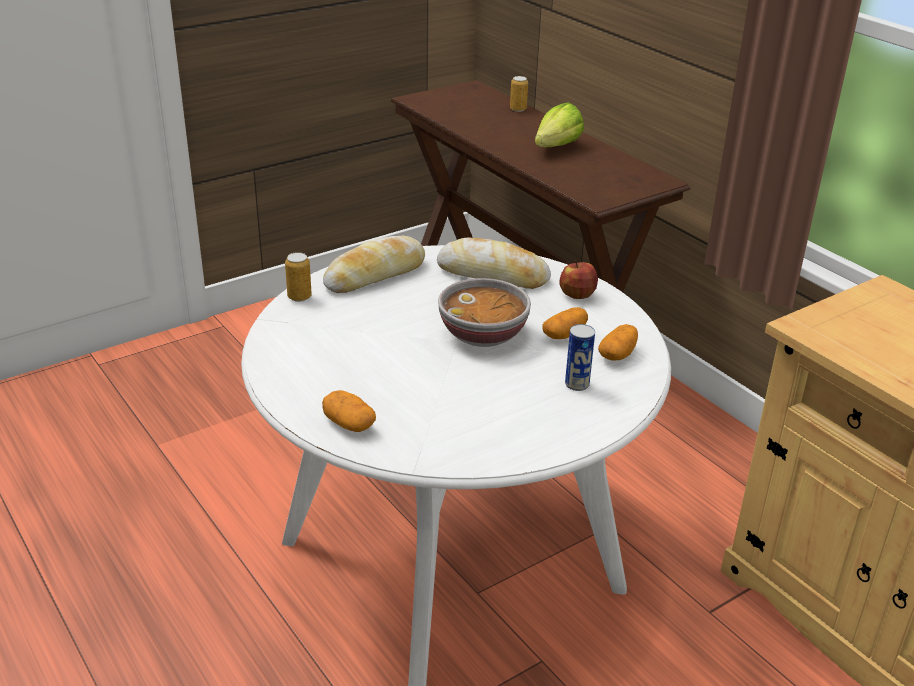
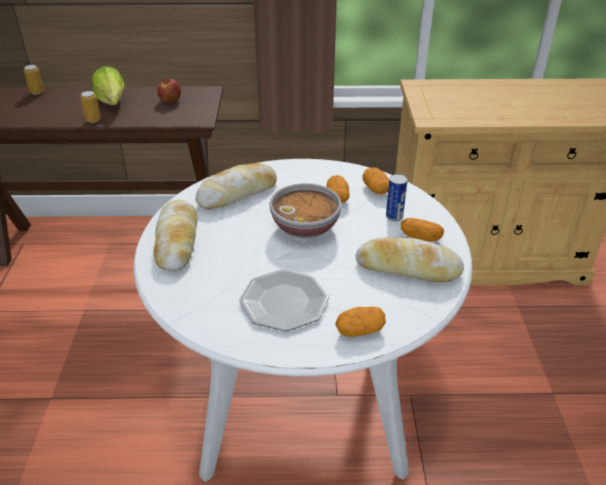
camera: 55 degrees left, 5 degrees up
(299, 297) = (164, 290): can -> can (93, 120)
(348, 365) = (284, 301): none -> plate
(487, 423) = (407, 268): none -> bread
(557, 415) = (420, 238): none -> potato
(577, 295) = (298, 174): apple -> apple (170, 100)

